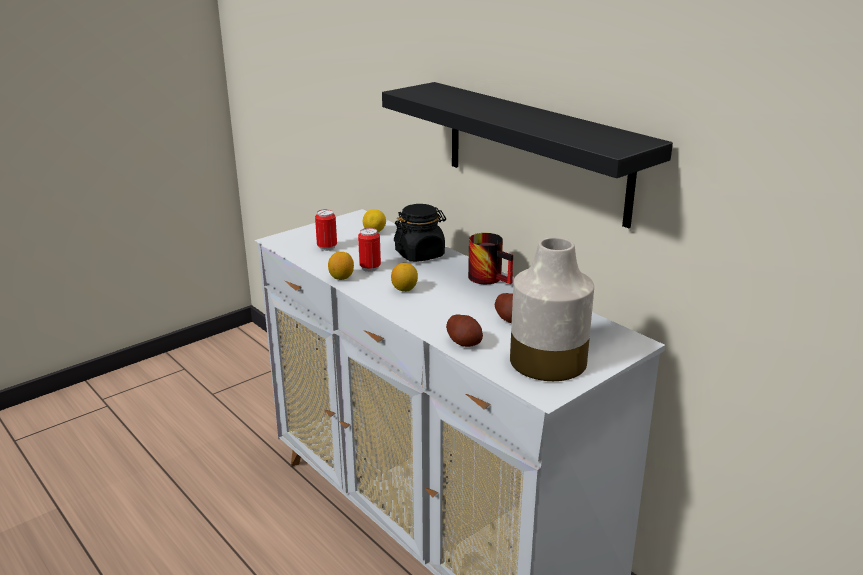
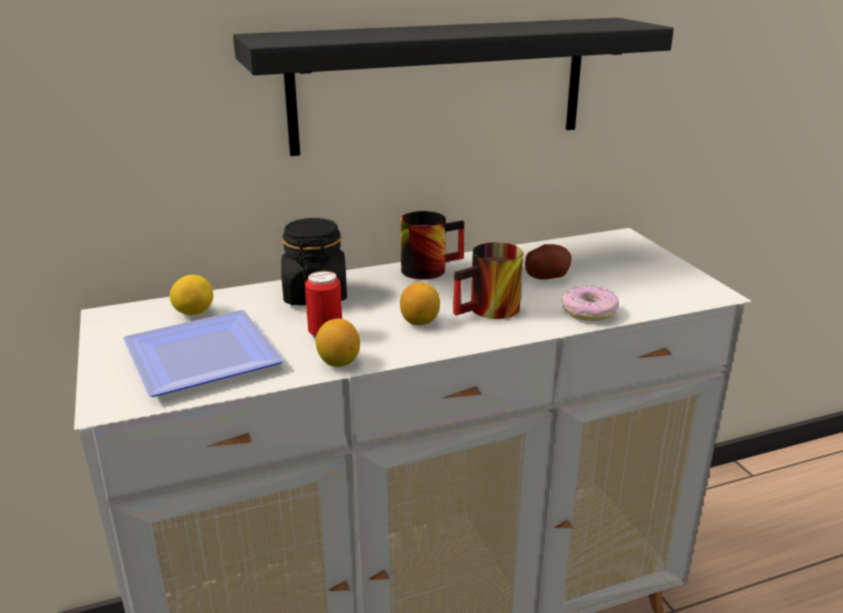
camera: 70 degrees left, 0 degrees up
(327, 247) = (208, 358): can -> plate
(436, 308) = (490, 311): none -> mug
(464, 342) = (589, 311): potato -> donut
(549, 360) = (646, 277): beige vase -> none

